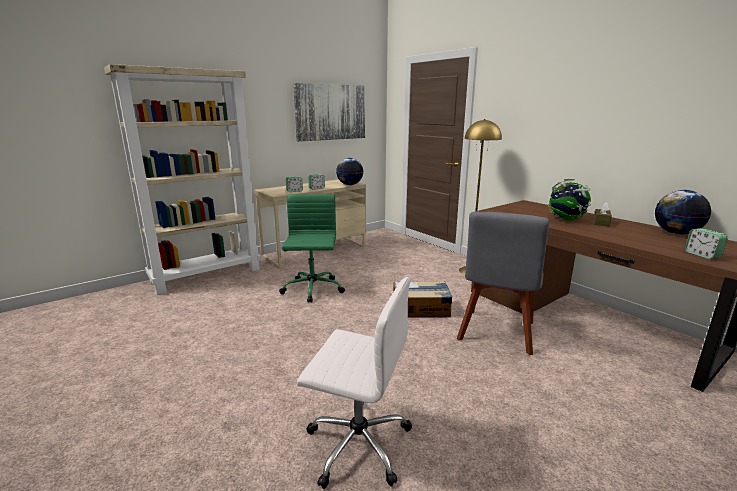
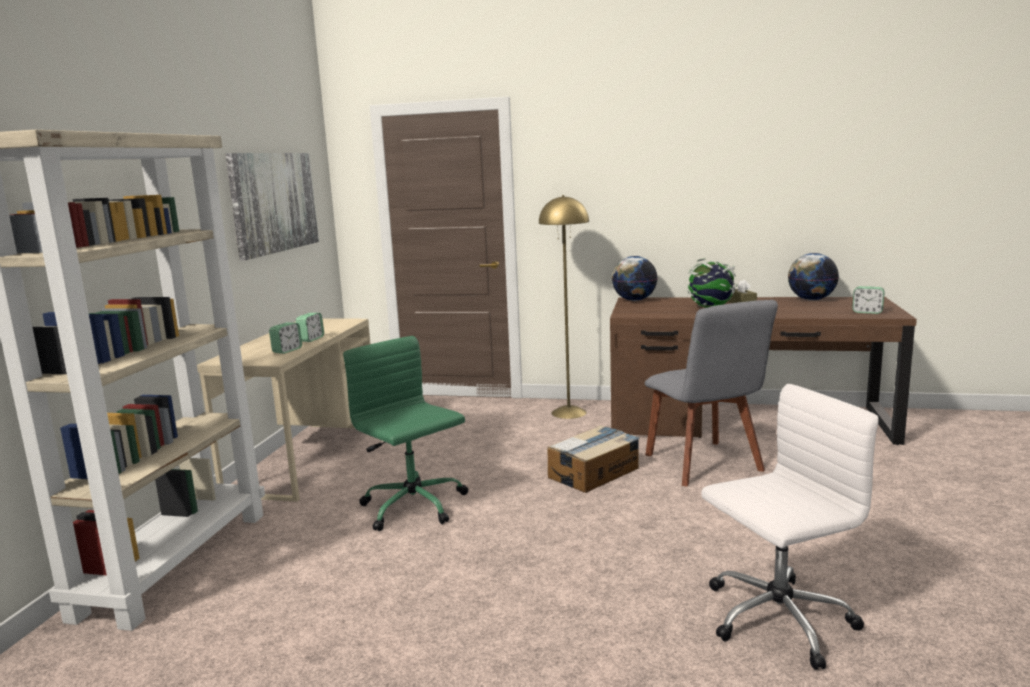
camera: 40 degrees left, 5 degrees down
(350, 185) = (347, 324): globe -> globe (634, 300)

